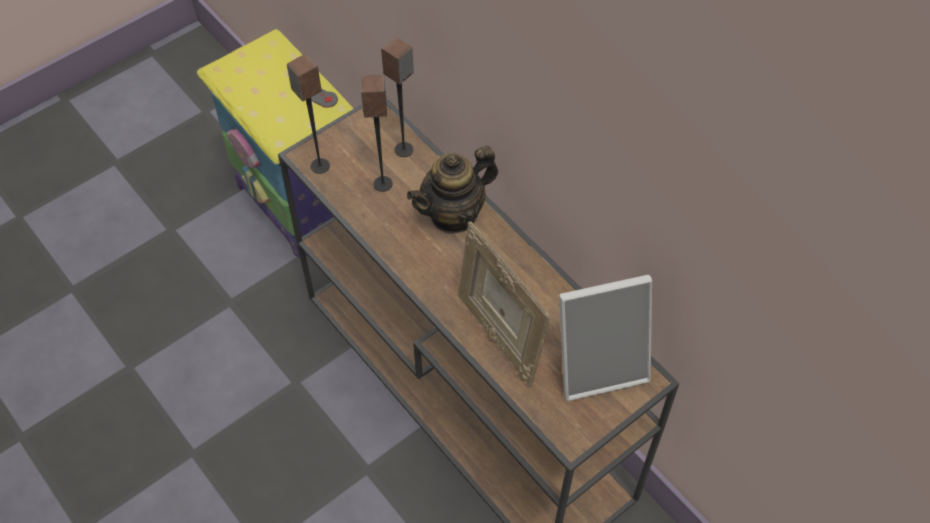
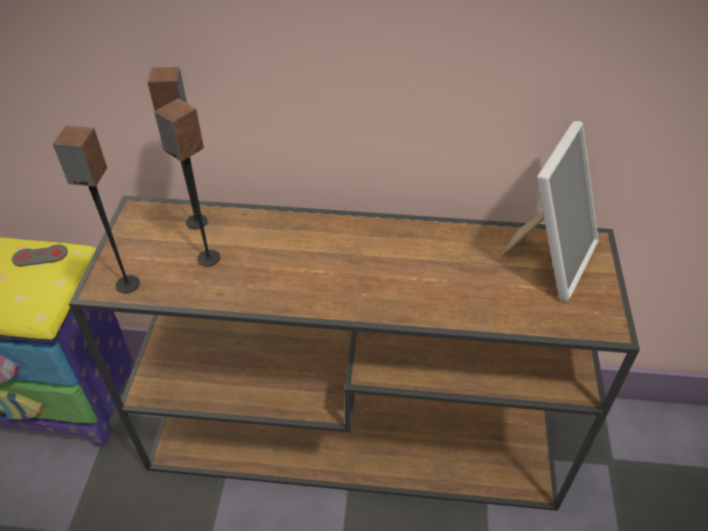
camera: 45 degrees left, 10 degrees down
(454, 214) = (301, 238): teapot -> none
(499, 335) = (453, 296): picture frame -> none

